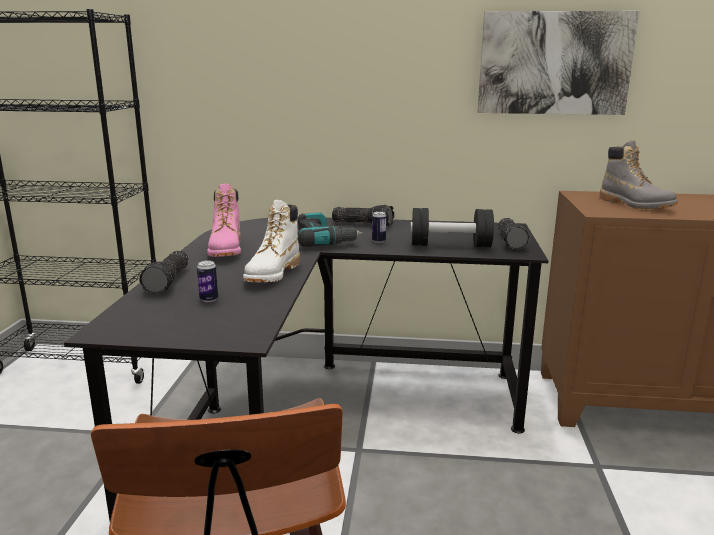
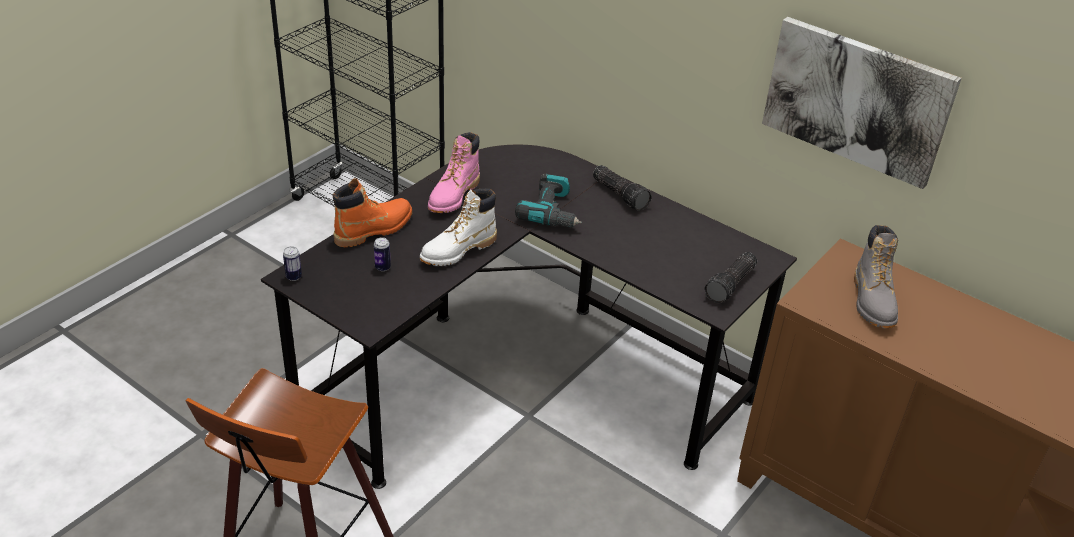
camera: 30 degrees right, 20 degrees up
(169, 281) = (374, 229): flashlight -> orange boot
(378, 241) = (600, 233): can -> can (293, 277)
(450, 245) = (660, 268): black dumbbell -> none

